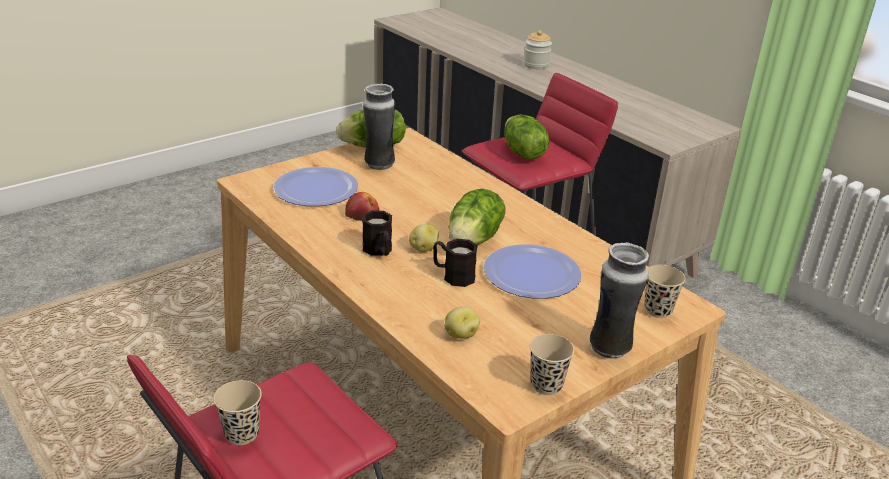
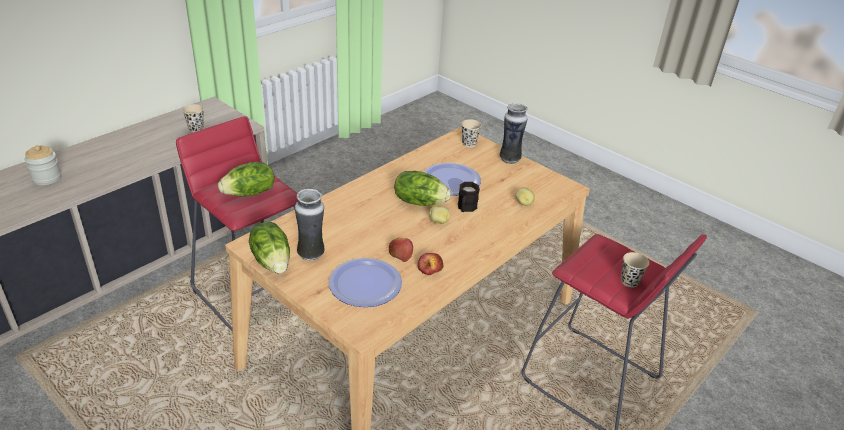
camera: 100 degrees left, 5 degrees up
(324, 229) = (430, 269): none -> apple
(379, 251) = (449, 240): black mug -> none
(546, 385) = (549, 177): beige cup -> beige cup (196, 129)

